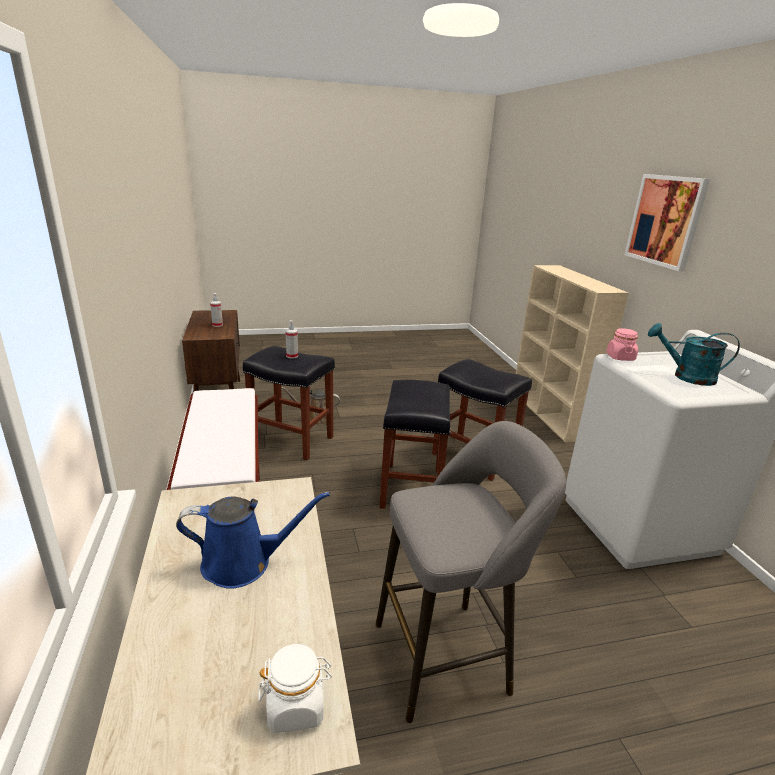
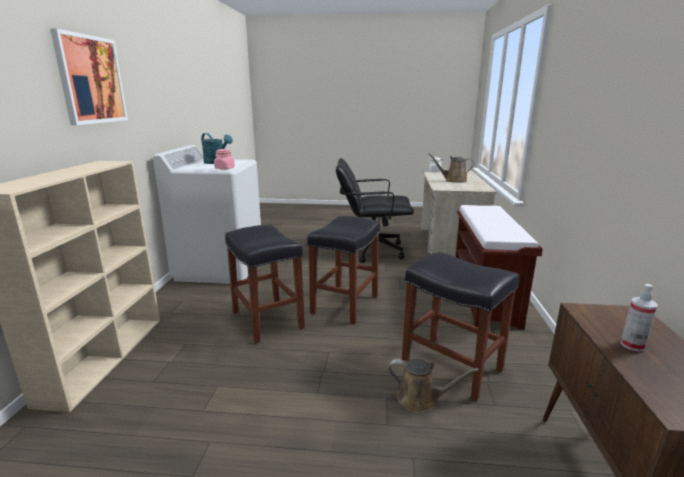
camera: 160 degrees left, 5 degrees down
(243, 563) = (453, 180): blue watering can -> brown watering can
(292, 356) = (458, 269): spray bottle -> none
(448, 655) = (371, 250): grey stool -> black office chair

